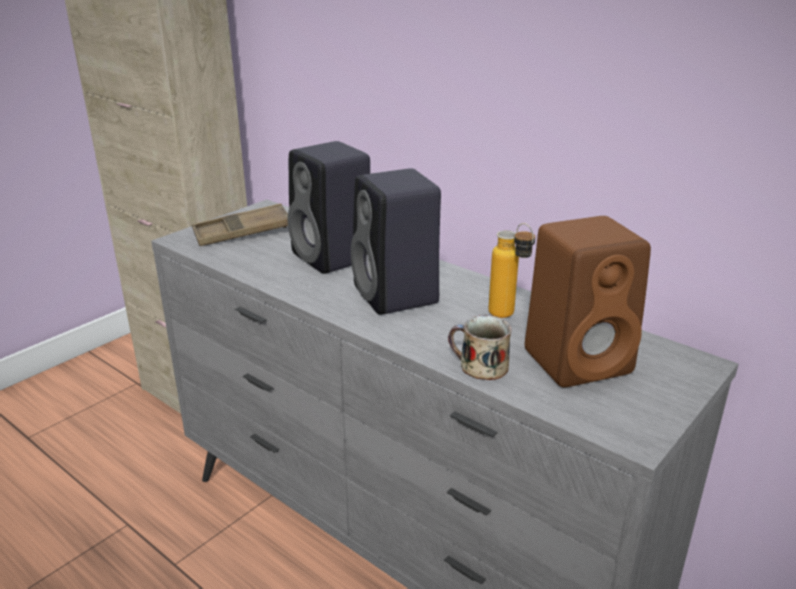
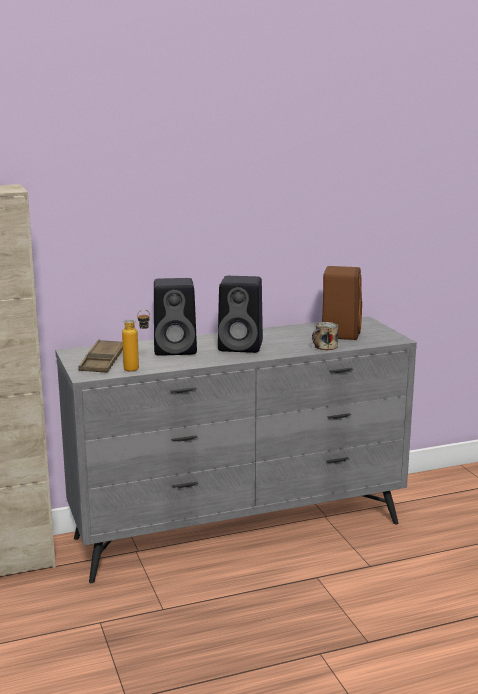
camera: 60 degrees left, 10 degrees down
(508, 317) = (291, 334): bottle -> bottle (137, 369)

